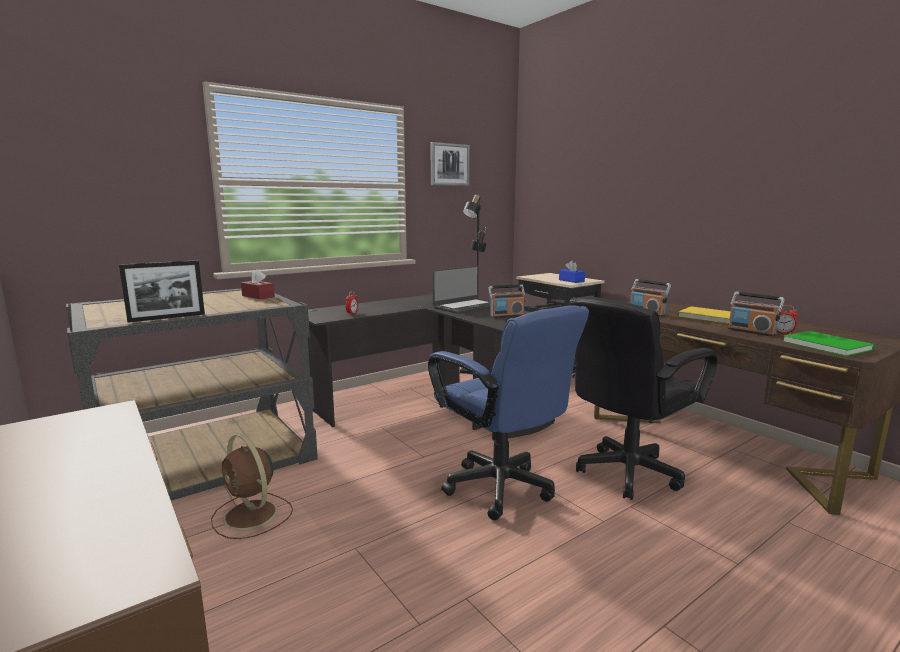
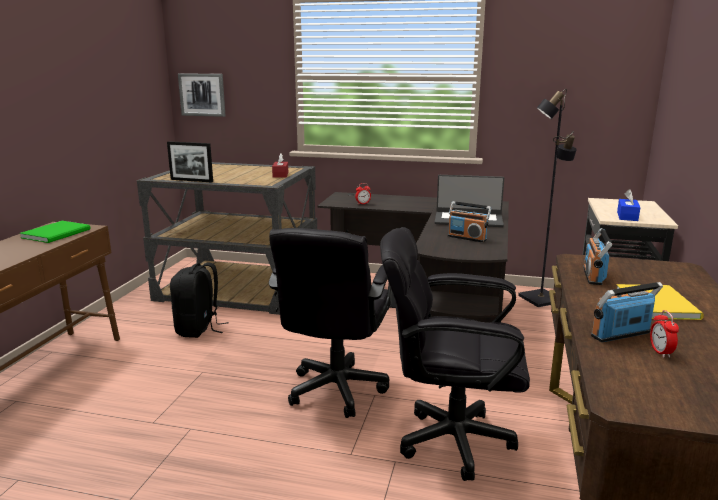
camera: 50 degrees right, 5 degrees up
(252, 516) = (198, 329): brown fan -> black backpack
(449, 164) = (546, 52): picture -> picture (202, 94)
(503, 491) = (336, 394): blue office chair -> black office chair
(751, 332) = (621, 335): radio -> radio turned 60 degrees clockwise
(825, 345) = (645, 382): green book -> green book (58, 233)

